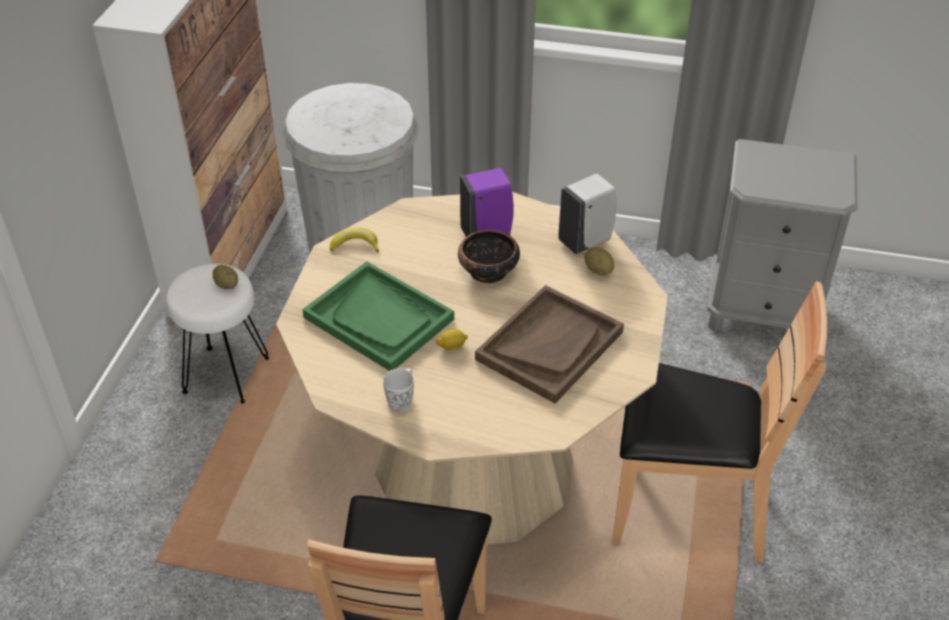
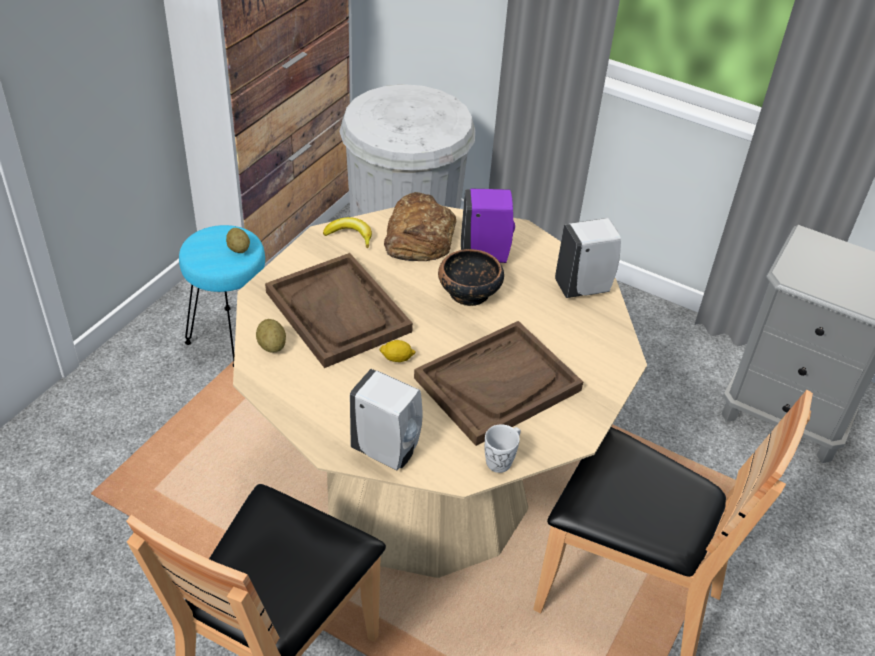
camera: 15 degrees right, 0 degrees up
(227, 374) = (232, 337): white stool -> turquoise stool
(379, 318) = (338, 312): green tray -> brown tray
(402, 400) = (321, 399): white mug -> white mug (502, 459)
(419, 230) = (418, 236): none -> bread
(482, 429) = (387, 451): none -> white soap dispenser
(598, 270) = (583, 320): potato -> potato (272, 346)

